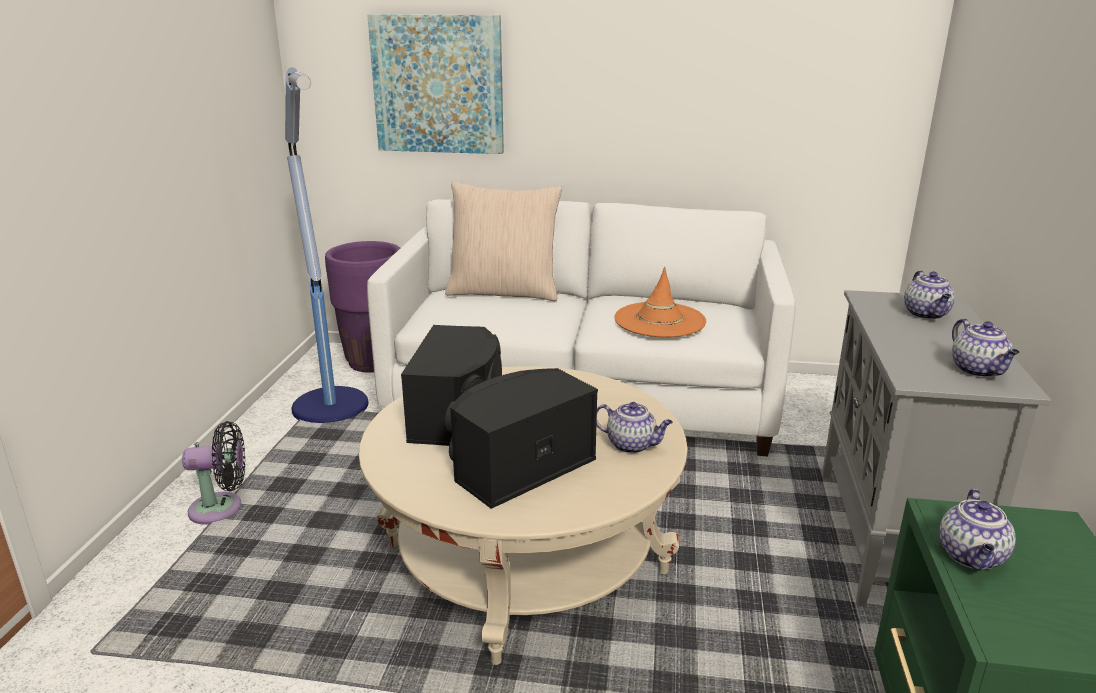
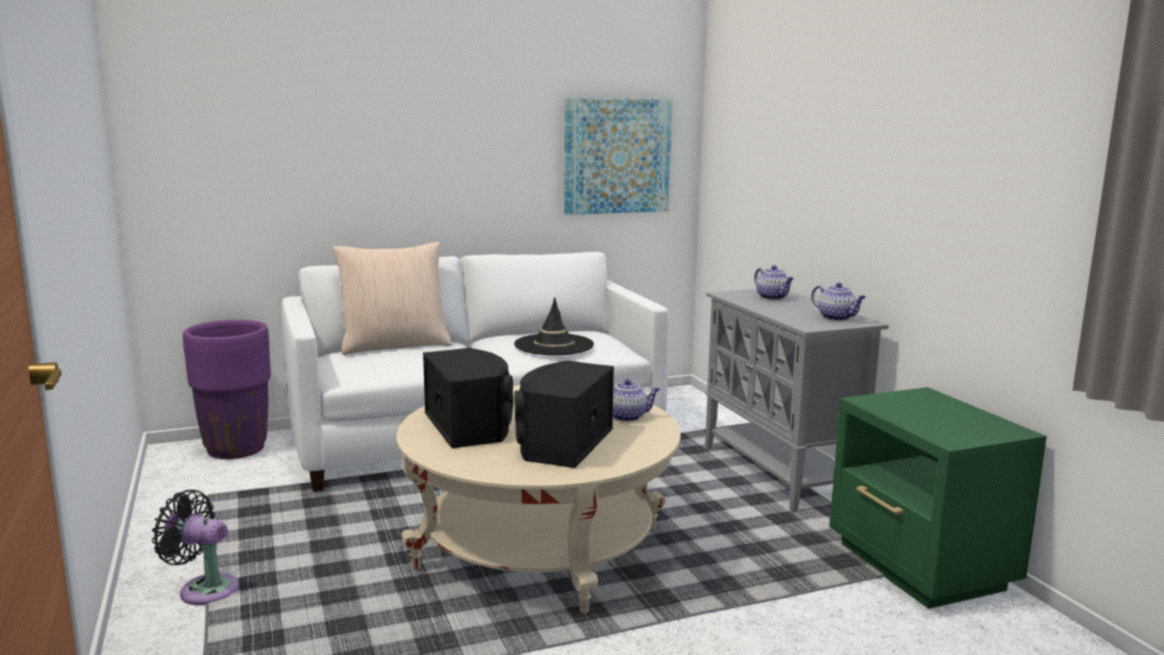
camera: 30 degrees left, 10 degrees down
(221, 508) = (204, 589): black fan -> black fan turned 120 degrees counterclockwise
(331, 407) = (231, 491): floor lamp -> none
(438, 84) = (293, 158): picture -> picture (616, 156)
(659, 320) = (553, 345): orange hat -> black hat
(972, 557) = (901, 414): teapot -> none

